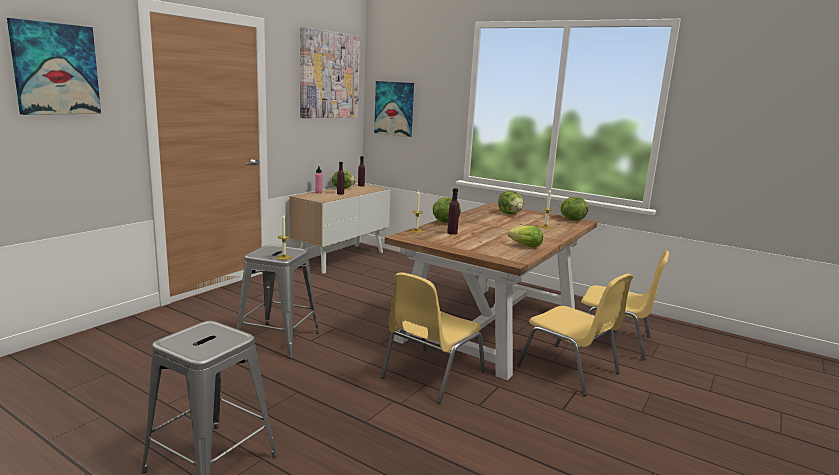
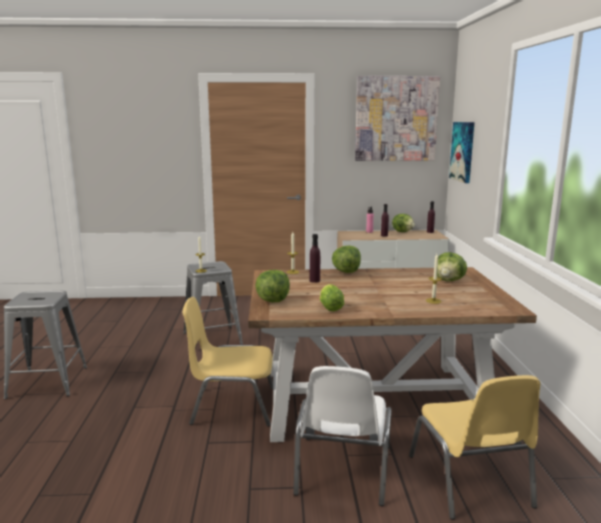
camera: 55 degrees right, 0 degrees up
(55, 69) = (143, 126): picture -> none
(570, 370) = (342, 470): yellow chair -> white chair
(571, 220) = (503, 304): lettuce -> lettuce (273, 300)

